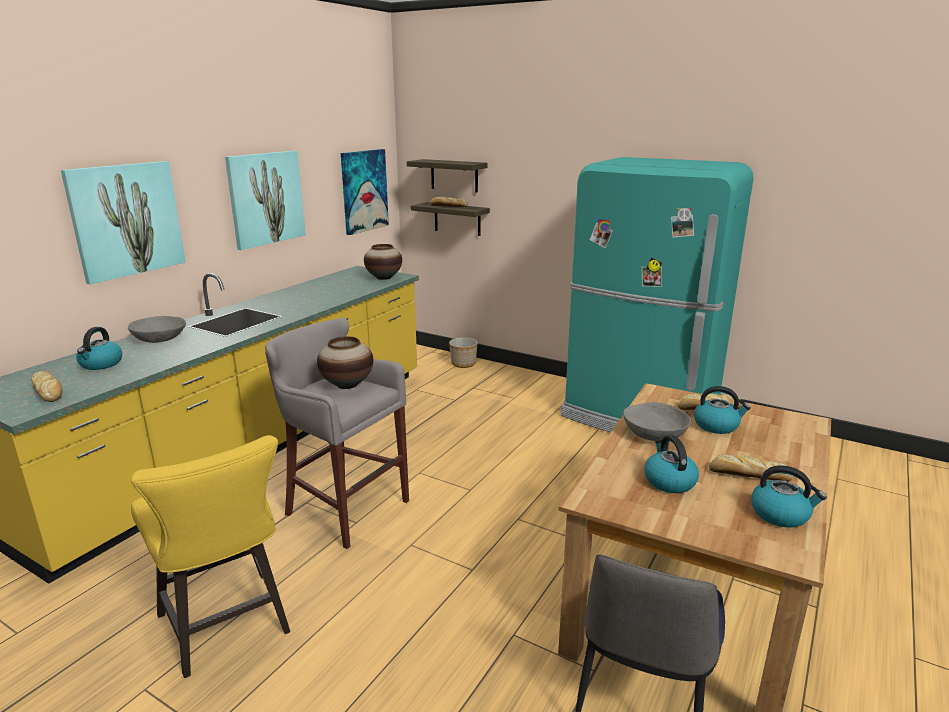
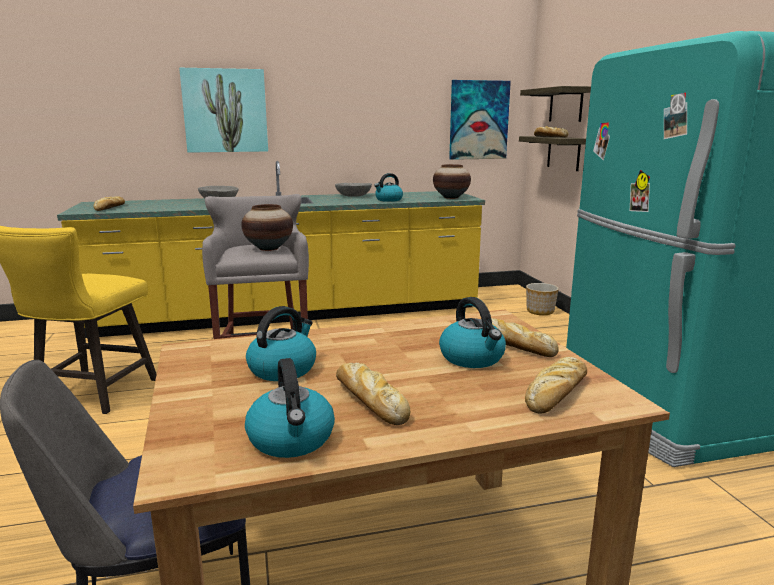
camera: 45 degrees right, 5 degrees down
(101, 364) = (162, 204): kettle -> kettle (388, 200)
(266, 198) = (358, 112): picture -> none
(654, 434) = (384, 339): grey bowl -> grey bowl (353, 196)
(787, 429) = (556, 393): none -> bread

